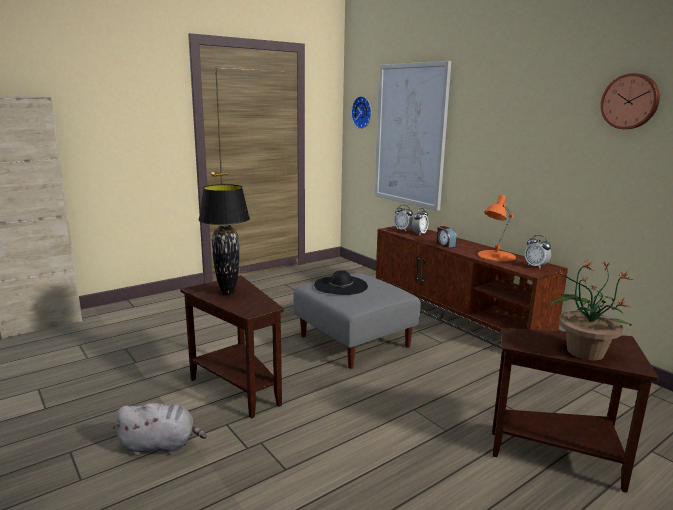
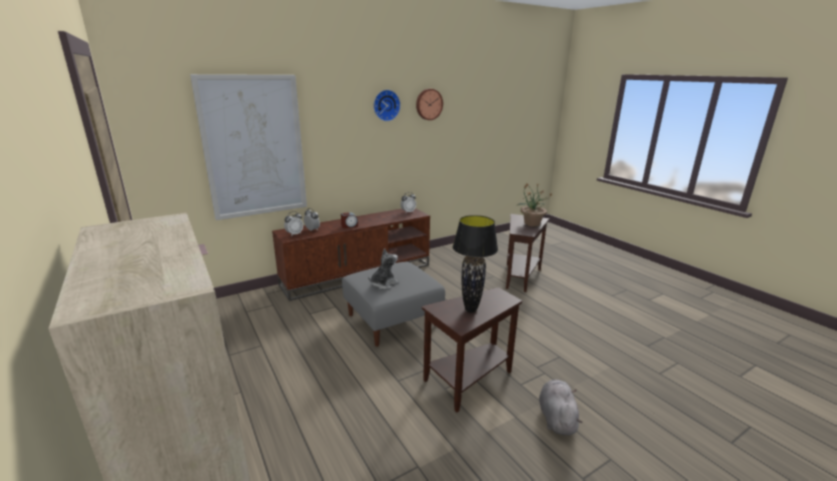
camera: 85 degrees left, 5 degrees up
(341, 285) = (383, 284): black hat -> plush toy
(363, 112) = (164, 131): wall clock -> wall clock (386, 105)
(495, 256) = (384, 217): orange table lamp -> none

